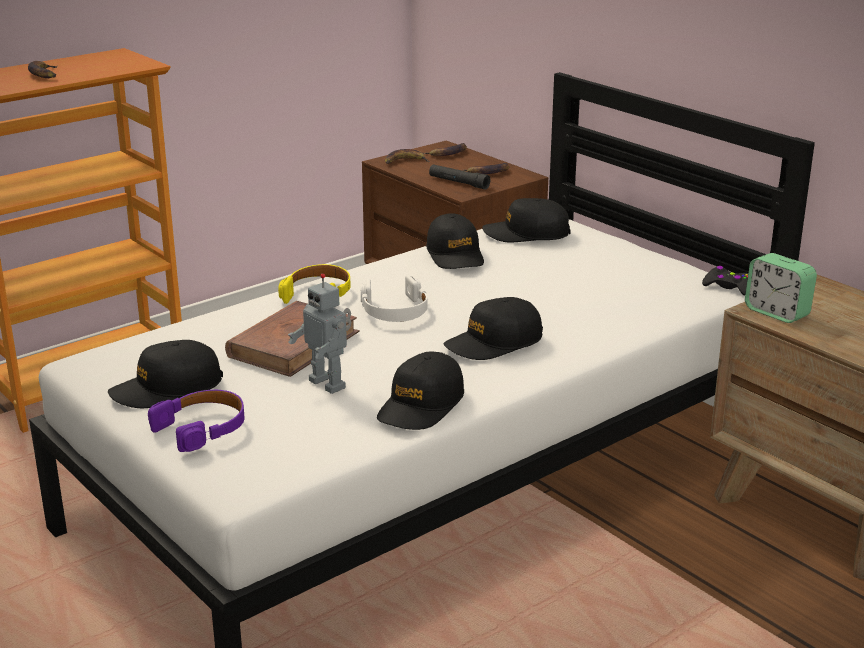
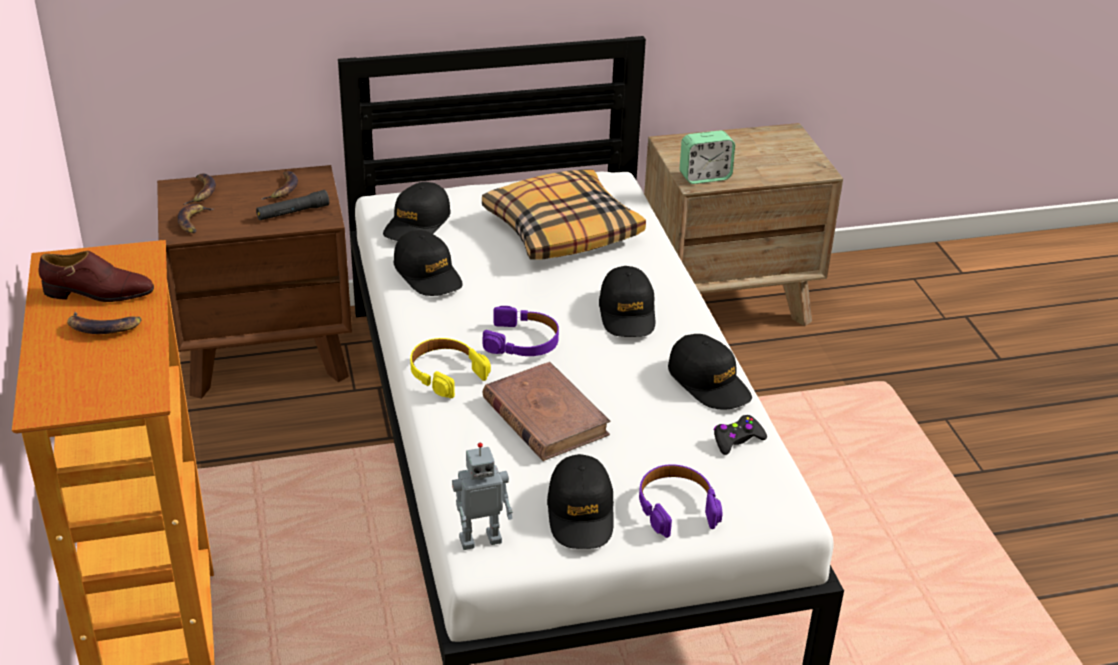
camera: 65 degrees left, 10 degrees up
(86, 66) = (98, 293): none -> brown shoe
(329, 384) = (636, 418): toy robot -> toy robot (480, 538)
(394, 310) = (522, 342): white headphones -> purple headphones
(455, 255) = (428, 274): black cap -> black cap turned 45 degrees clockwise
(601, 287) = (561, 229): none -> pillow
(728, 287) = (611, 178): black game controller -> black game controller (737, 440)

